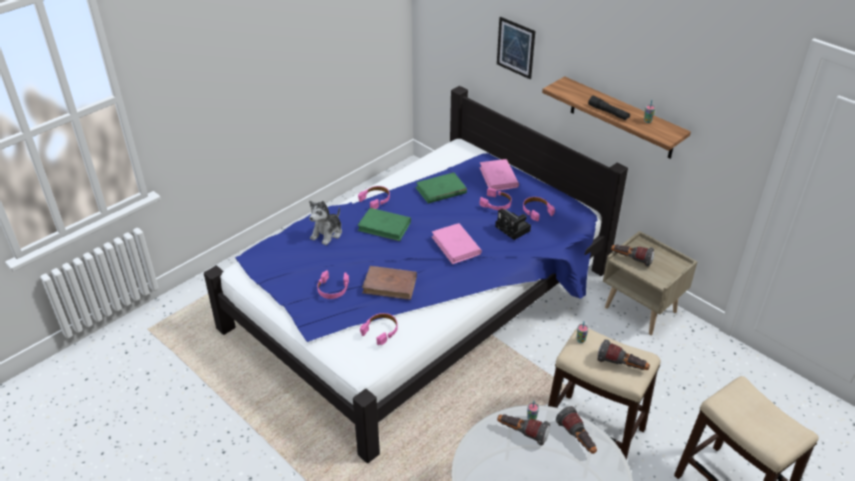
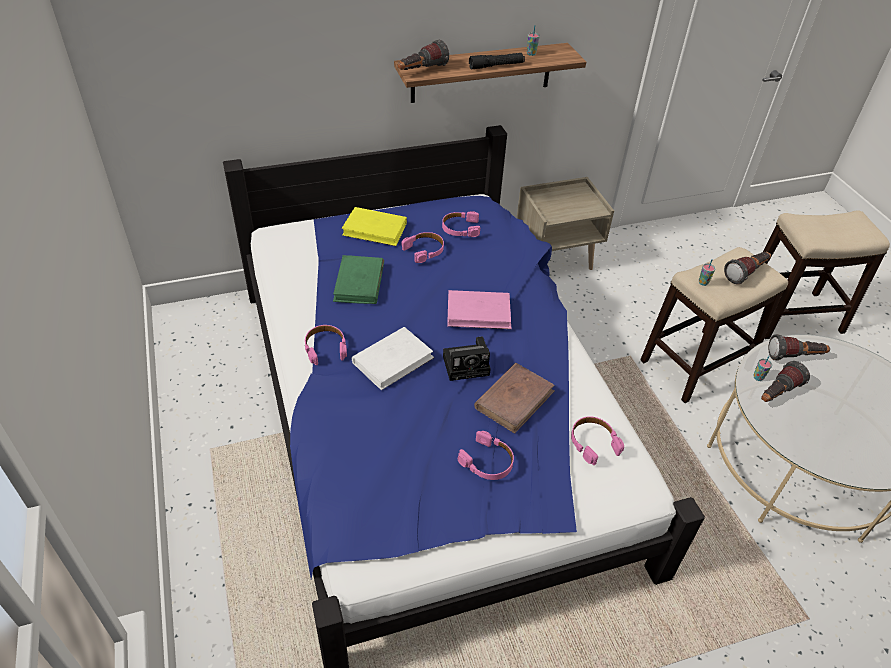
camera: 65 degrees left, 5 degrees up
(327, 233) = (359, 425): plush toy -> none
(384, 226) = (393, 360): green book -> white book
(498, 177) = (375, 229): pink book -> yellow book
(514, 229) = (480, 257): camera -> camera (468, 365)
(515, 47) = (308, 59): picture -> none
(630, 260) = (555, 212): flashlight -> flashlight (421, 71)

